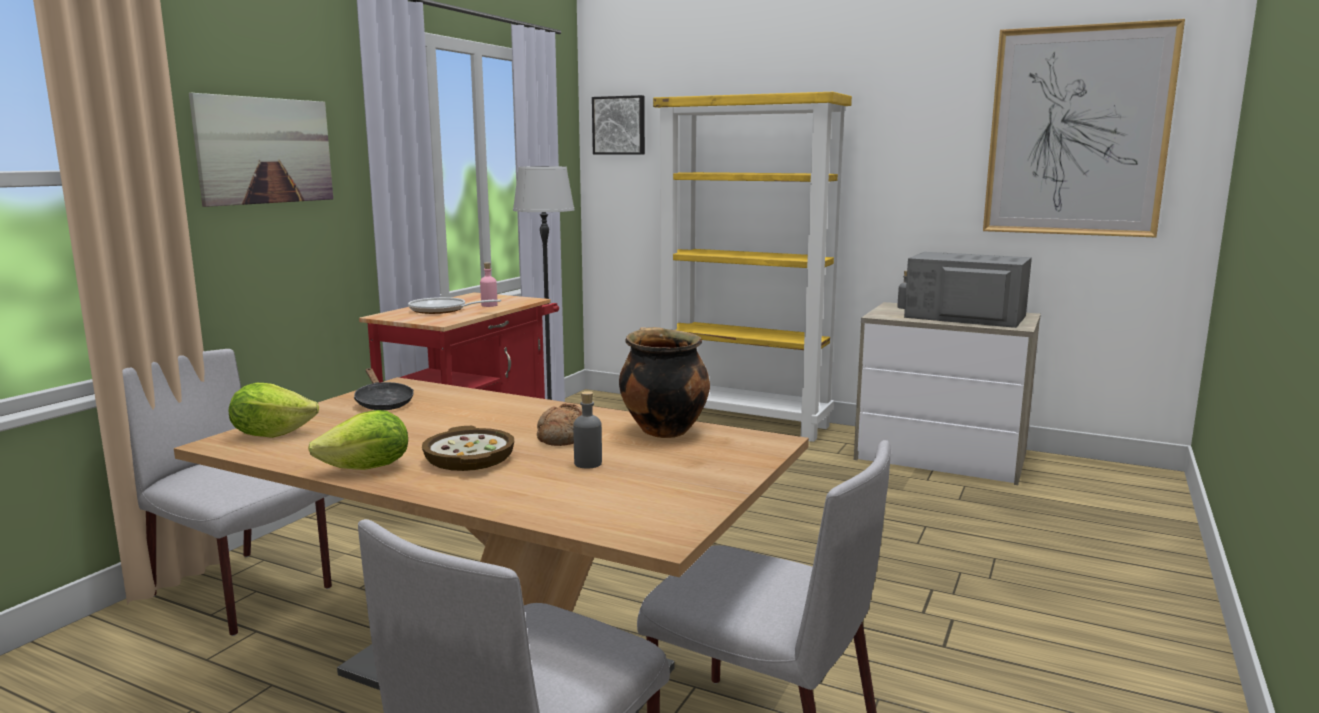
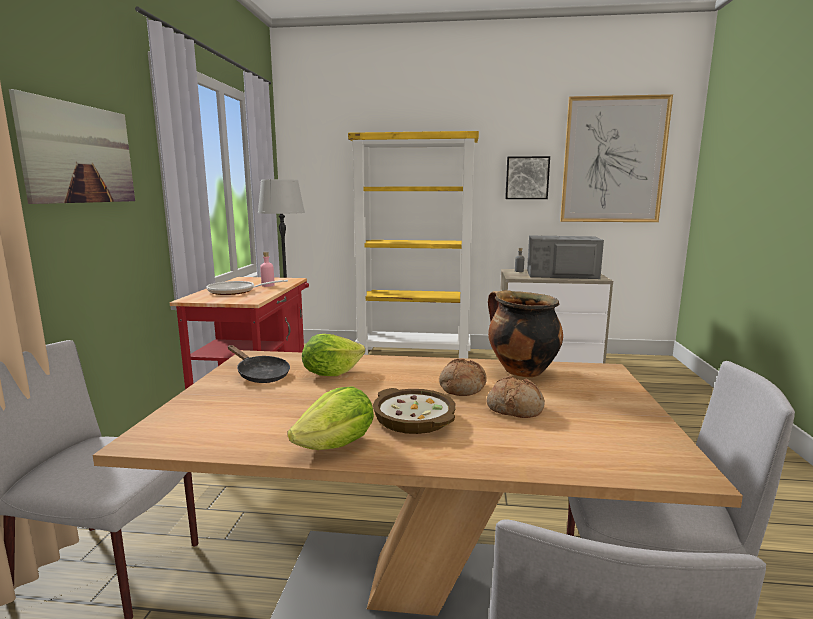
camera: 20 degrees left, 0 degrees up
(271, 434) = (189, 421): lettuce -> lettuce (331, 373)
(588, 463) = (515, 408): grey bottle -> bread
(619, 125) = (309, 154): picture -> picture (527, 178)

